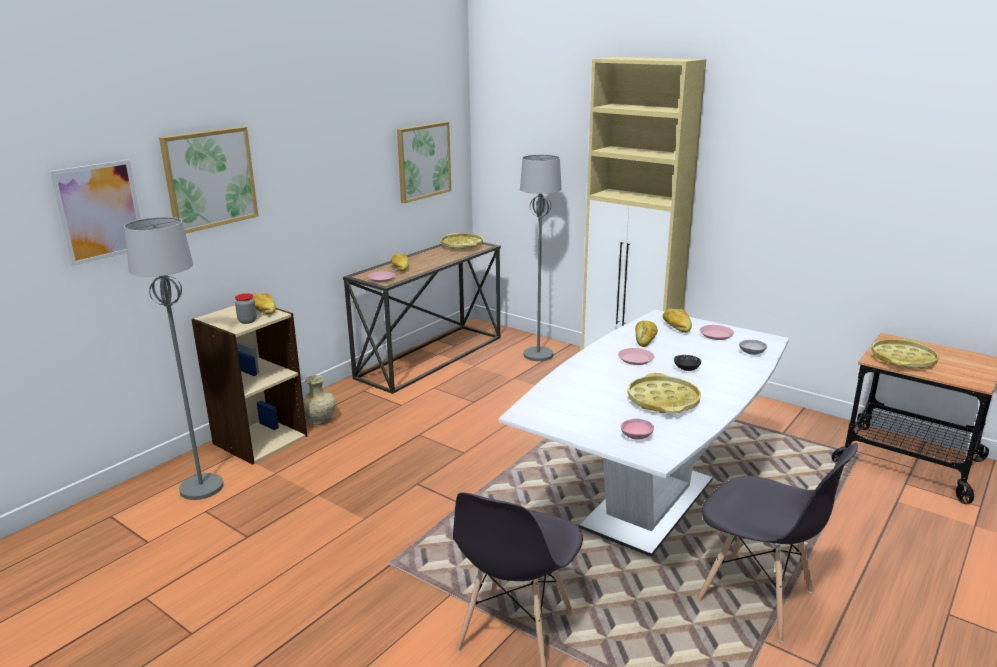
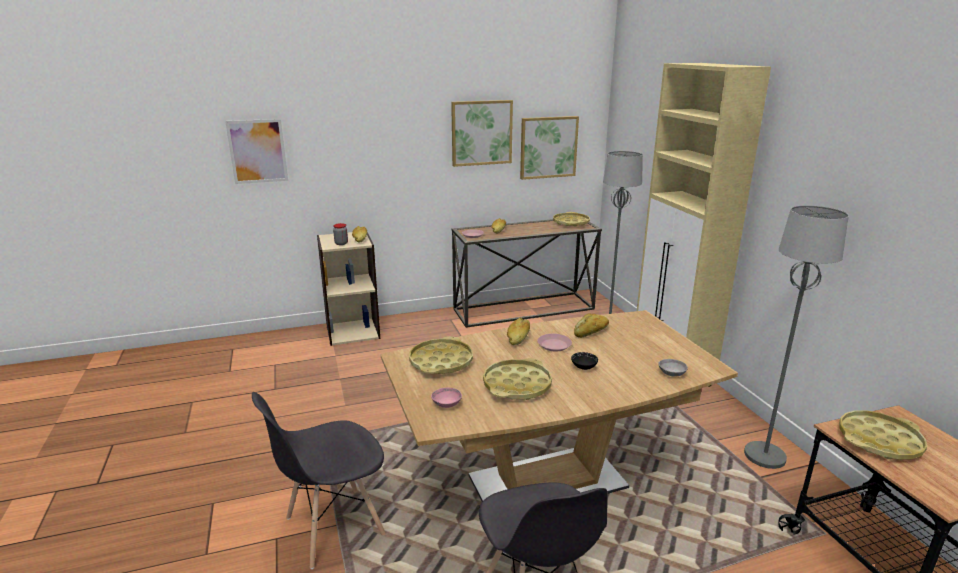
camera: 35 degrees right, 0 degrees up
(201, 487) = (289, 349): grey floor lamp -> grey floor lamp (764, 455)
(209, 179) = (342, 139): picture -> picture (481, 133)
(319, 421) = (399, 331): beige vase -> none
(568, 405) = (441, 362): none -> yellow tray
(648, 503) = (547, 482): white dining table -> brown dining table
(676, 327) = (638, 330): bread -> bread (518, 338)
(716, 335) = (664, 347): pink plate -> none

